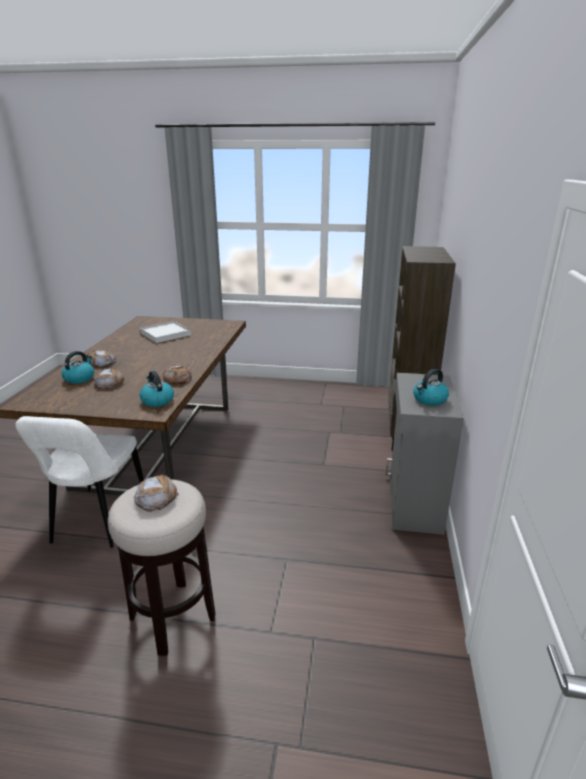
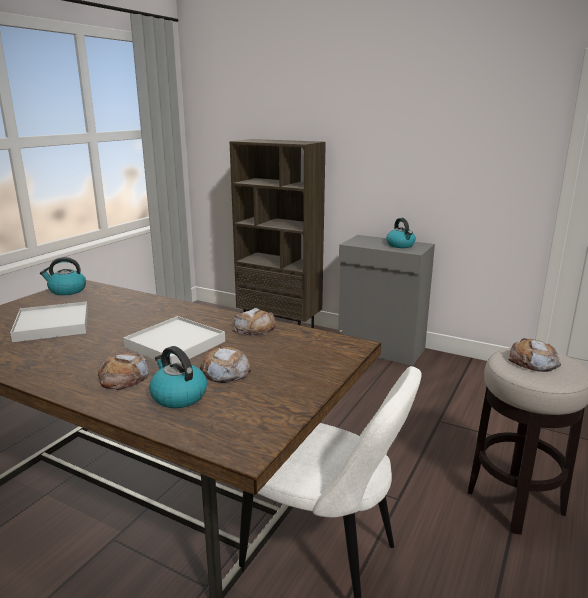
camera: 70 degrees left, 5 degrees down
(145, 364) = (175, 344): none -> white tray
(157, 400) = (317, 343): kettle -> kettle (67, 290)

